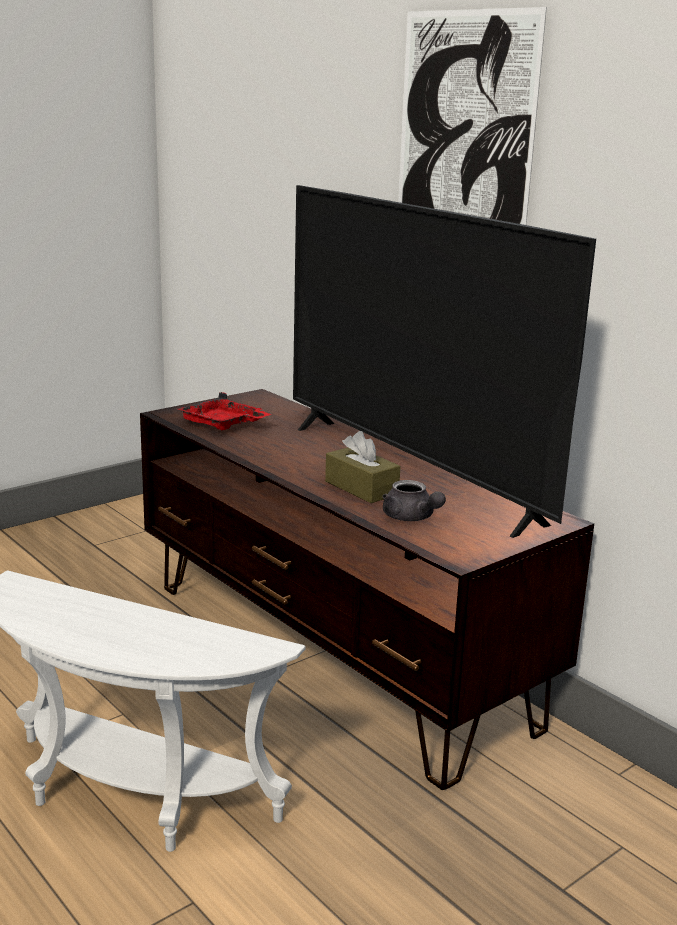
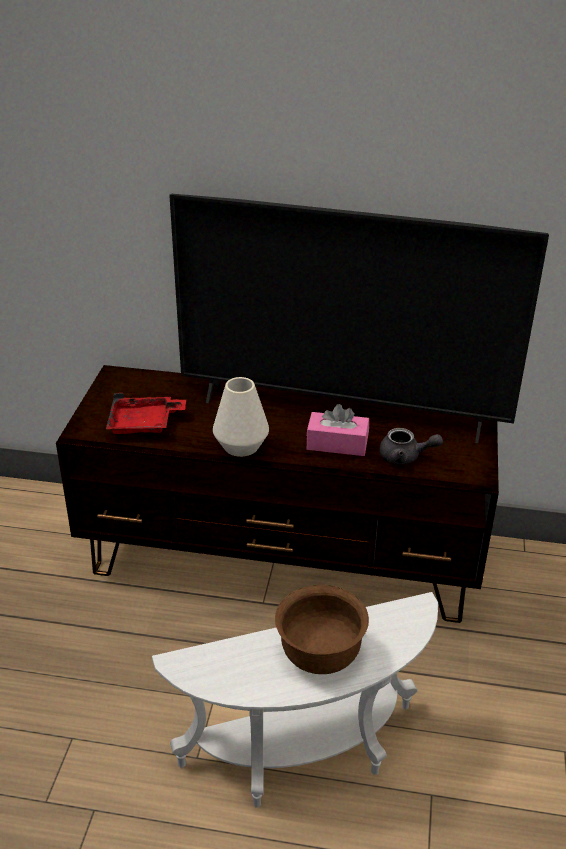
camera: 40 degrees left, 15 degrees up
(121, 632) = (320, 656): none -> brown bowl
(273, 460) = (241, 446): none -> white vase
(361, 488) = (337, 444): brown tissue box -> pink tissue box
(463, 140) = (345, 138): picture -> none

